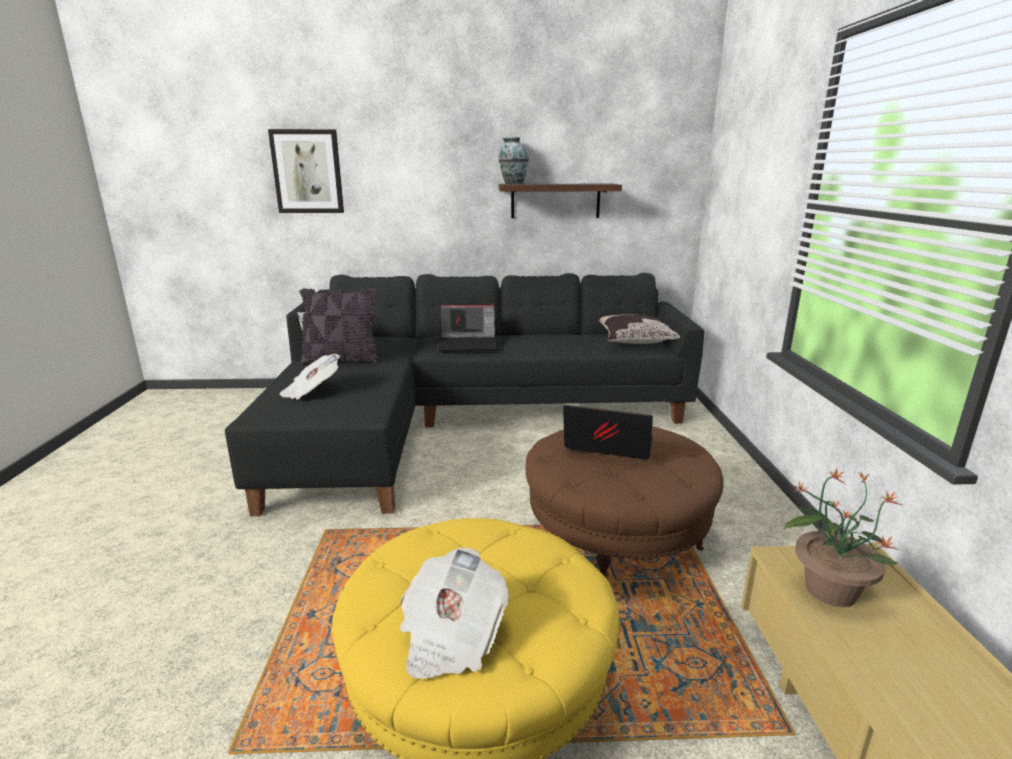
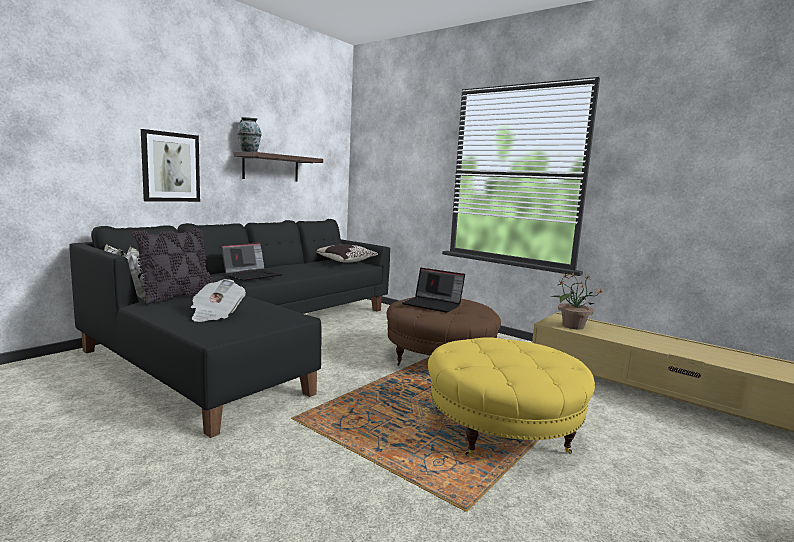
camera: 50 degrees left, 10 degrees down
(307, 172) = (56, 122): picture -> picture (171, 167)
(450, 637) = (540, 370): newspaper -> none
(606, 447) = (433, 304): laptop -> laptop turned 120 degrees counterclockwise

